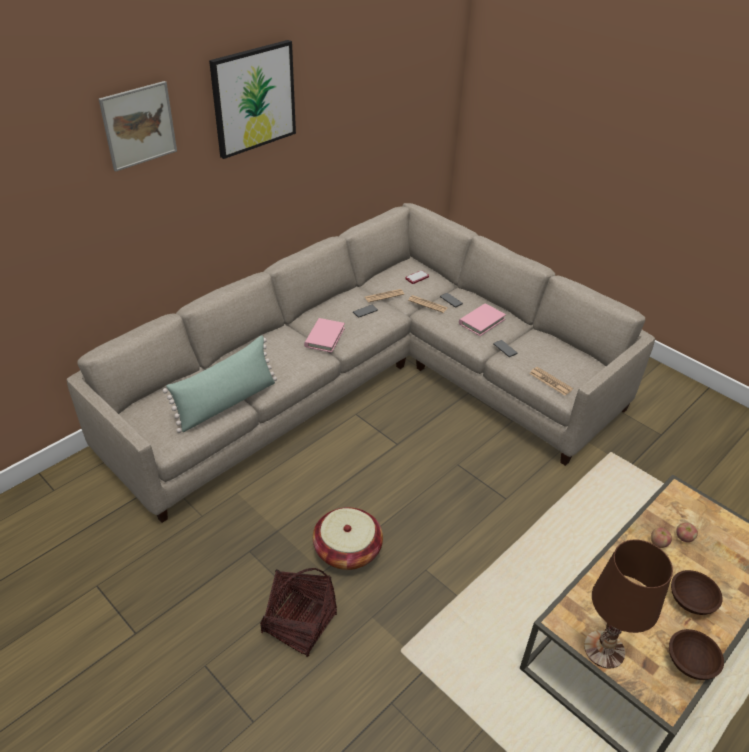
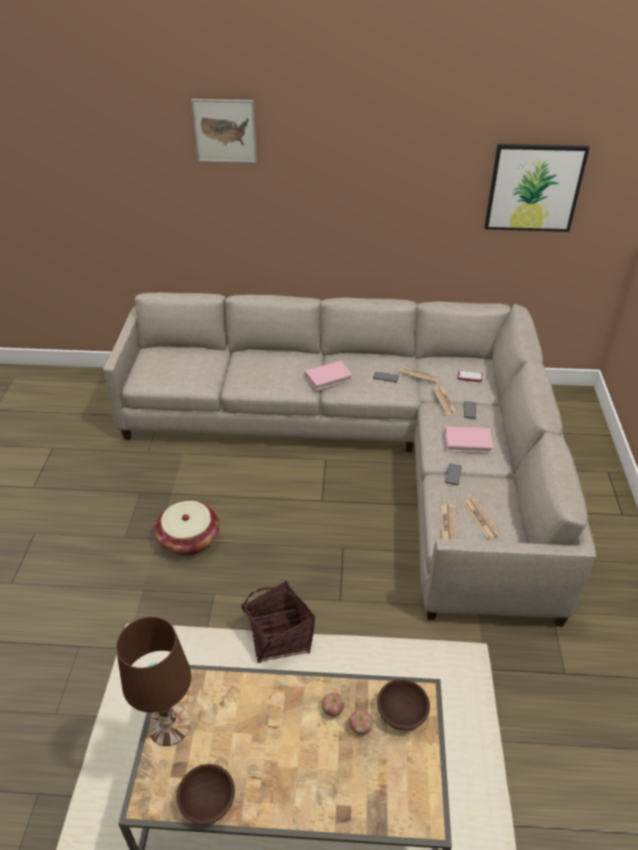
camera: 50 degrees right, 0 degrees up
(227, 403) = (205, 379): green pillow -> none
(253, 98) = (345, 140): picture -> picture (534, 188)
(300, 623) = (104, 555): basket -> basket (279, 637)
(560, 364) = (481, 519): none -> newspaper
(692, 601) = (283, 770): brown bowl -> brown bowl (402, 713)

